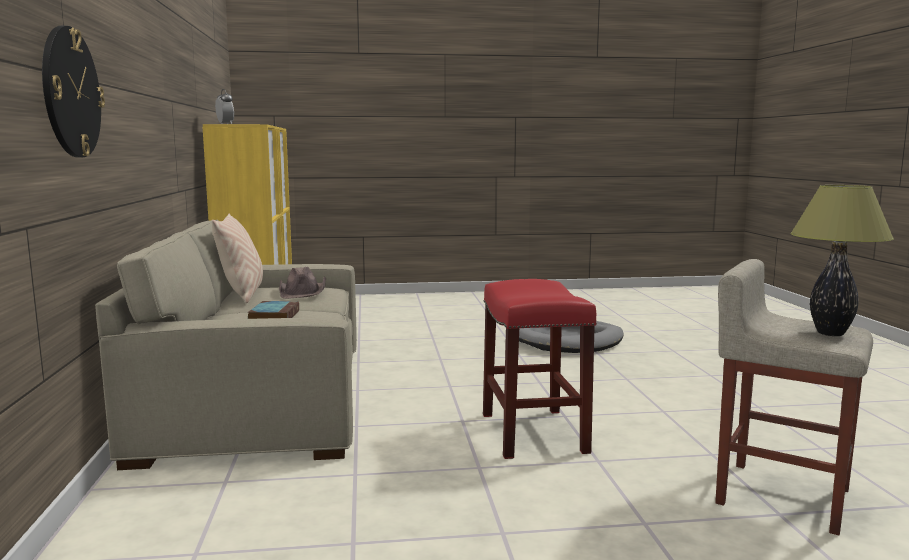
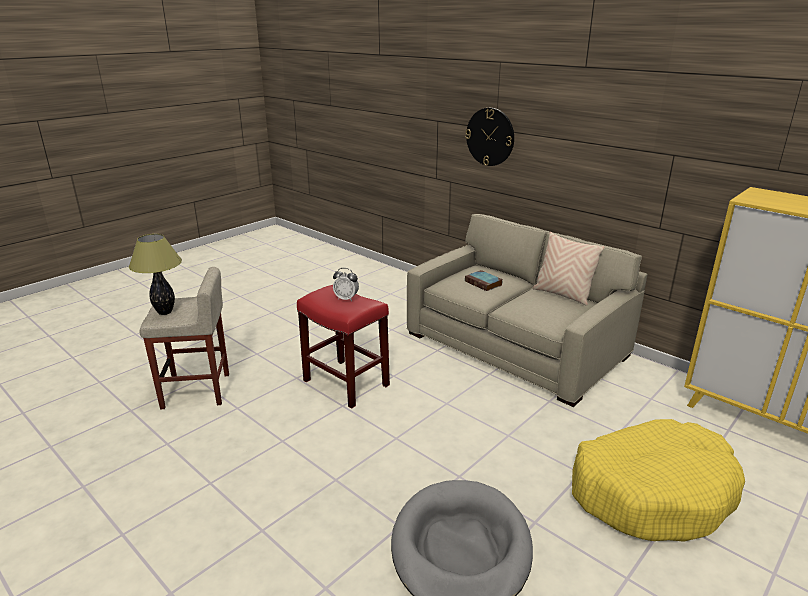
camera: 140 degrees right, 15 degrees up
(225, 124) = (759, 193): alarm clock -> alarm clock (346, 298)
(303, 292) = (541, 309): brown hat -> none
(410, 325) = (651, 492): none -> yellow dog bed

